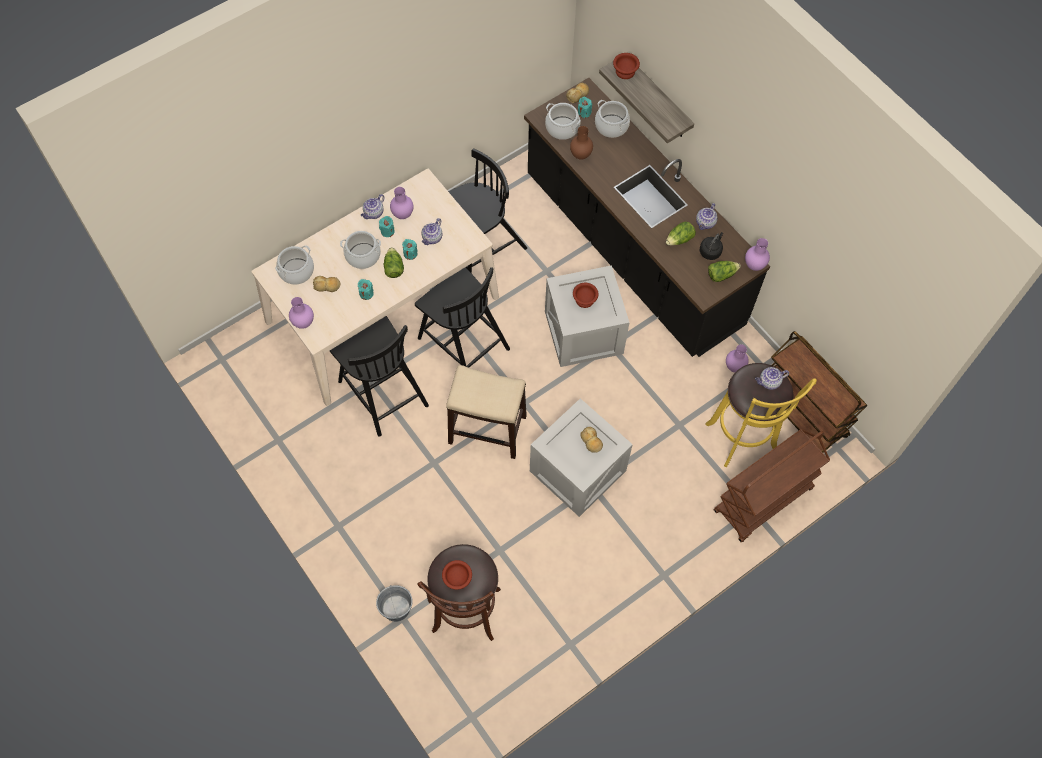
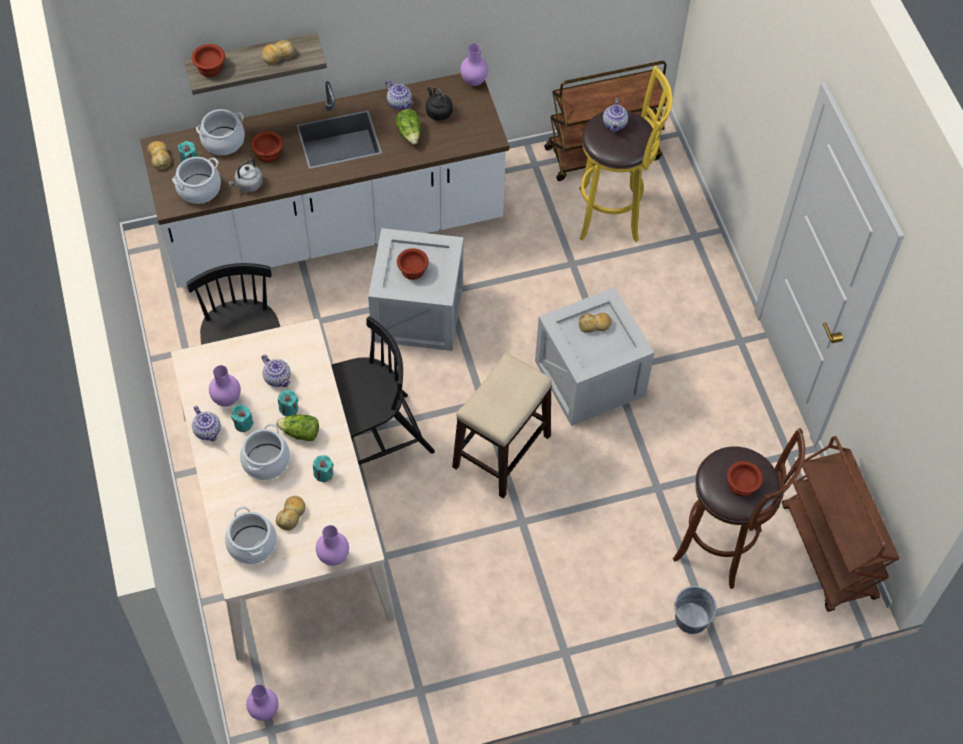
camera: 70 degrees left, 5 degrees down
(382, 391) = (403, 549): black chair -> none
(580, 155) = (248, 185): brown vase -> grey kettle
(614, 158) = (269, 153): none -> brown bowl
(632, 251) = (333, 228): black counter -> white counter
(658, 107) = (277, 55): none -> bread
(721, 274) = (471, 113): lettuce -> none
(734, 367) = (524, 189): purple vase -> purple vase (264, 711)
(763, 501) = (688, 223): brown cart -> brown cart (829, 552)

